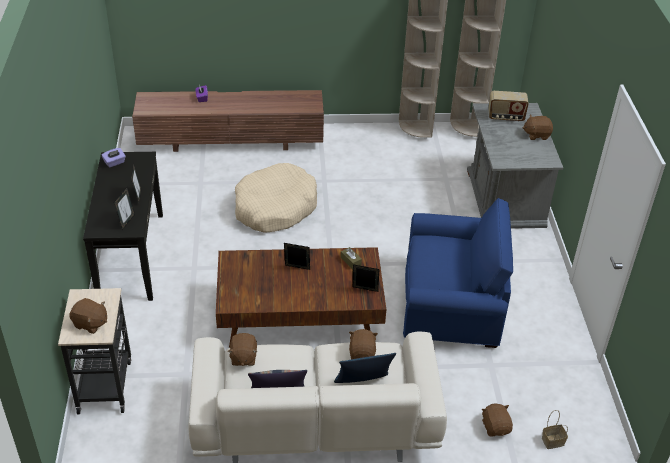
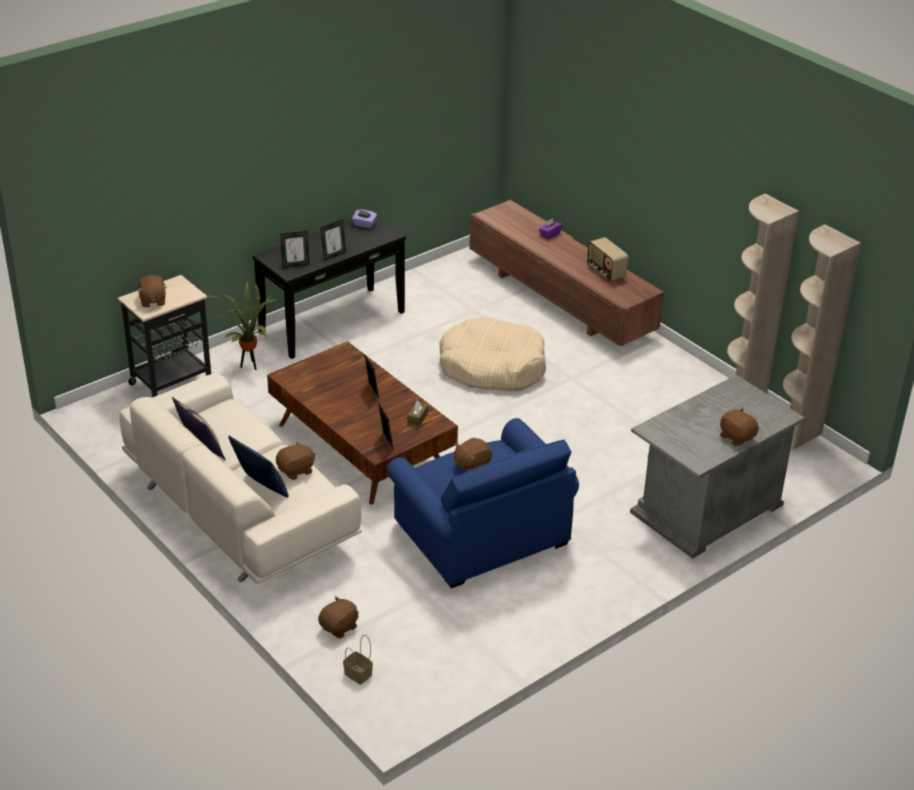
camera: 55 degrees right, 5 degrees down
(134, 328) = (248, 365): none -> potted plant
(243, 357) = (226, 409): brown plush toy -> brown plush toy (471, 465)
(506, 117) = (741, 405): radio -> radio (605, 272)

